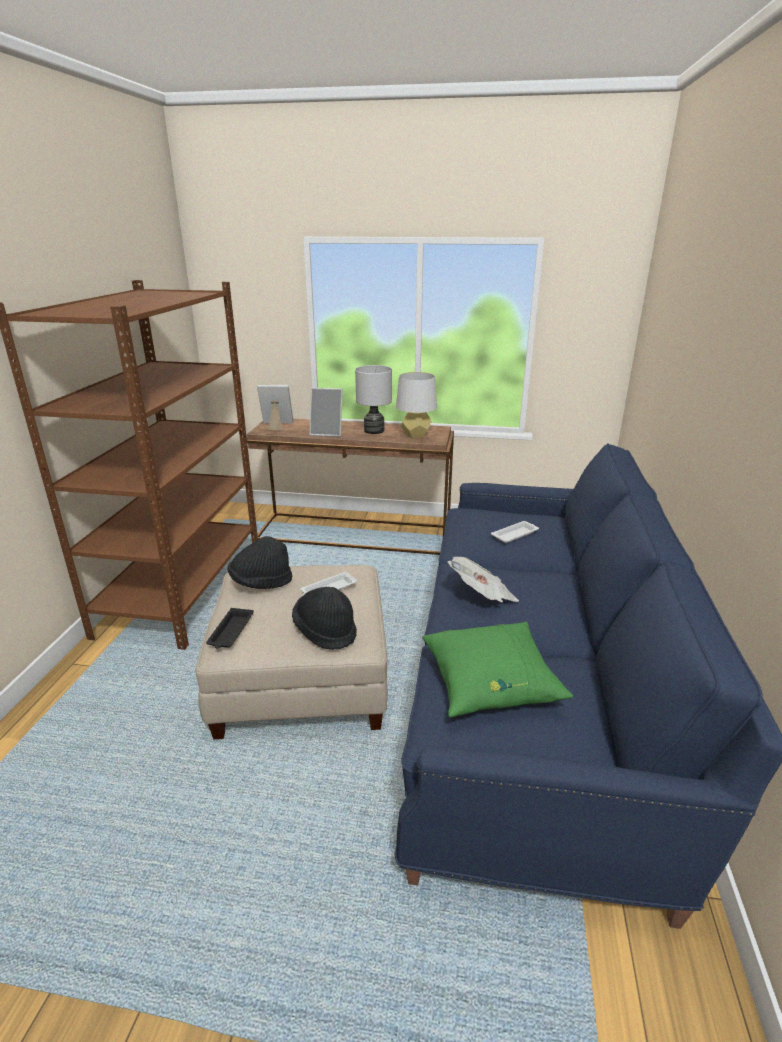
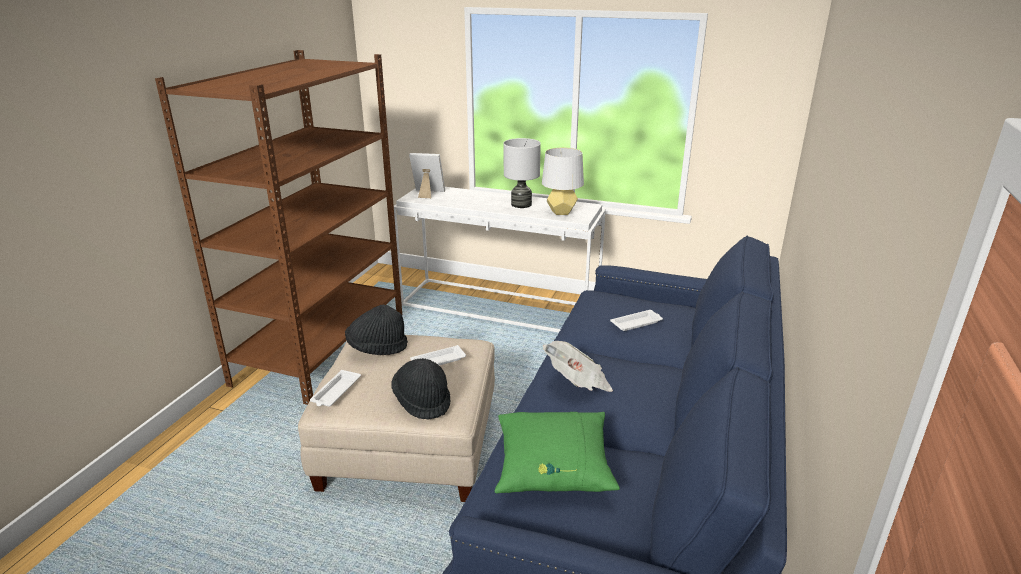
camera: 10 degrees right, 0 degrees up
(230, 632) = (335, 392): black tray -> white tray
(327, 433) = (474, 204): picture frame -> none
(355, 534) = (501, 307): brown console table -> white console table

